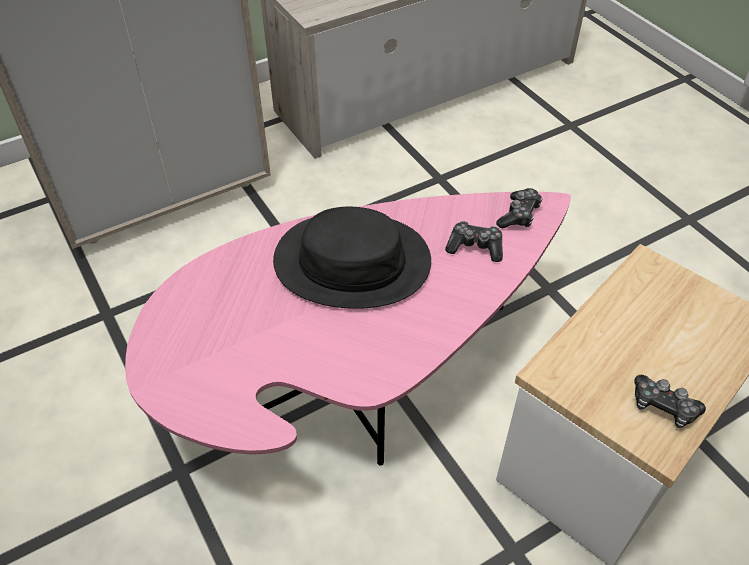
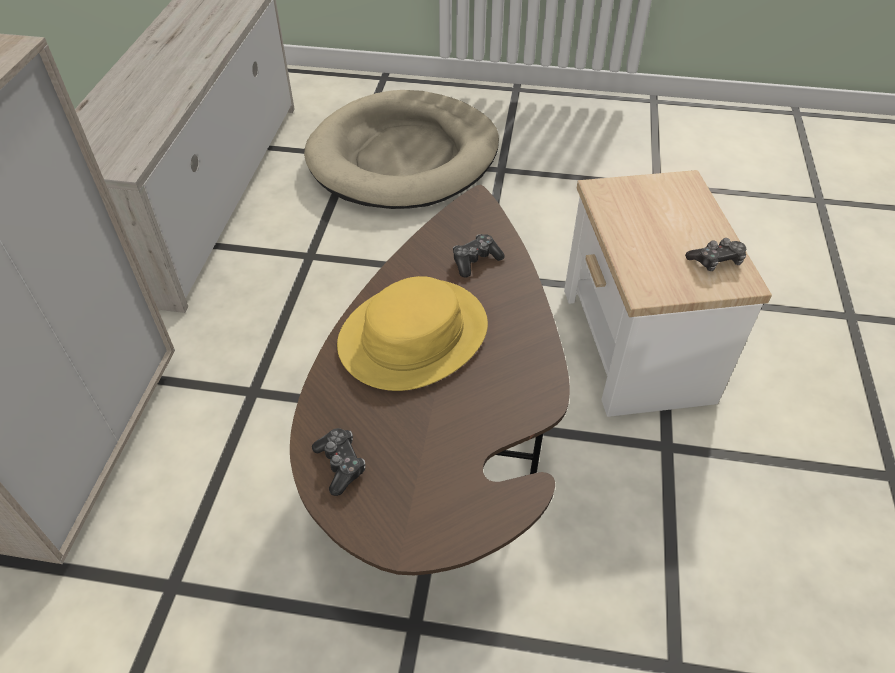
camera: 50 degrees left, 0 degrees up
(351, 379) = (441, 442): pink coffee table -> brown coffee table
(352, 261) = (413, 335): black hat -> yellow hat
(519, 215) = (470, 219): game controller -> game controller (340, 464)
(613, 153) = (404, 157): none -> beige dog bed

